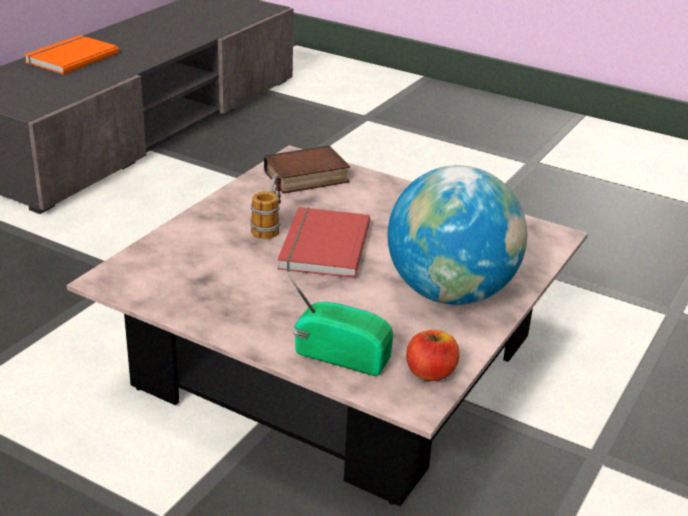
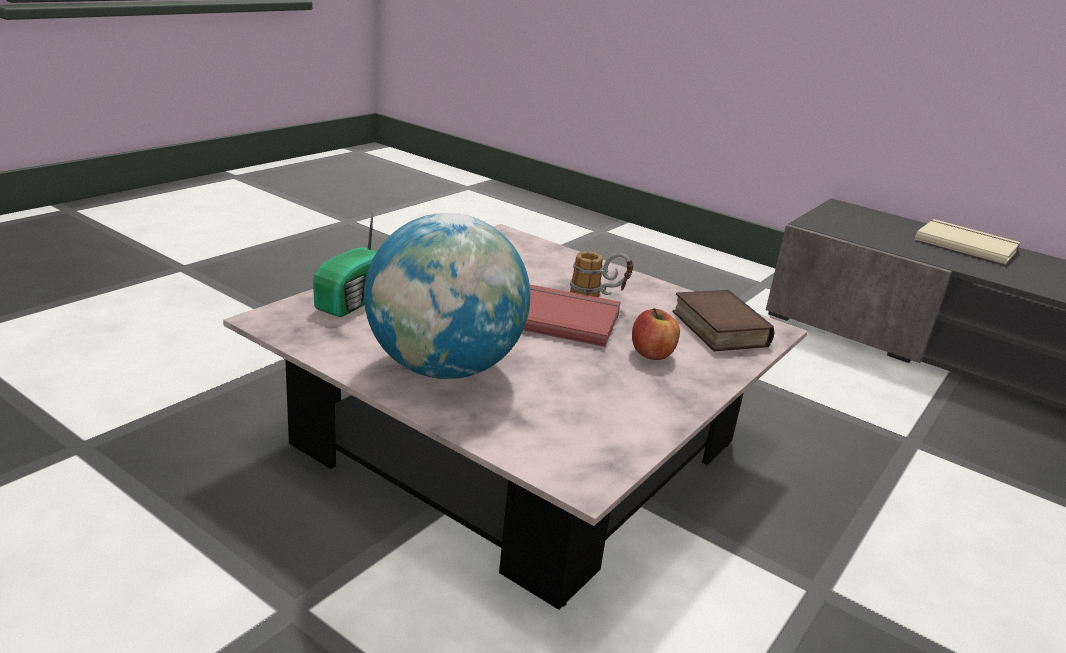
camera: 95 degrees right, 5 degrees down
(70, 57) = (966, 244): orange book -> beige book
(430, 373) = (307, 333): apple -> apple (652, 354)

